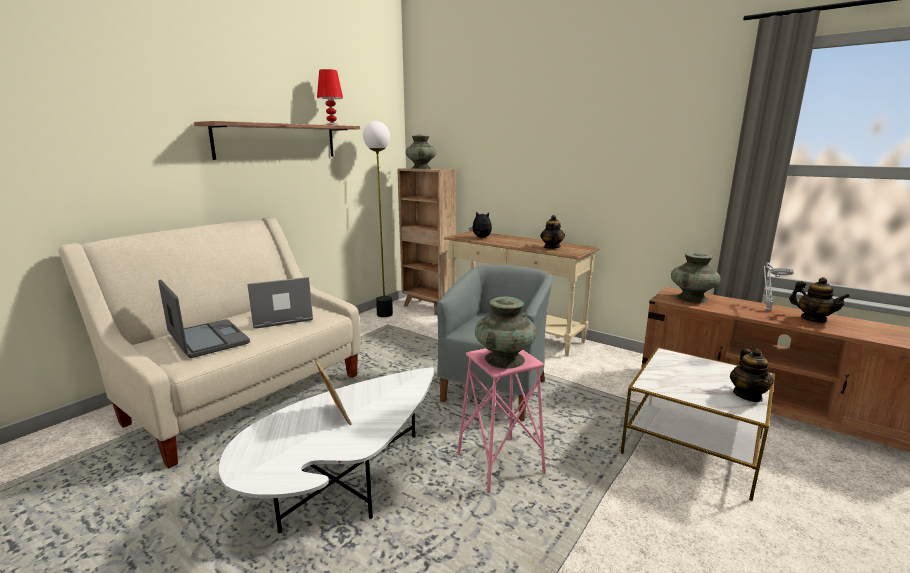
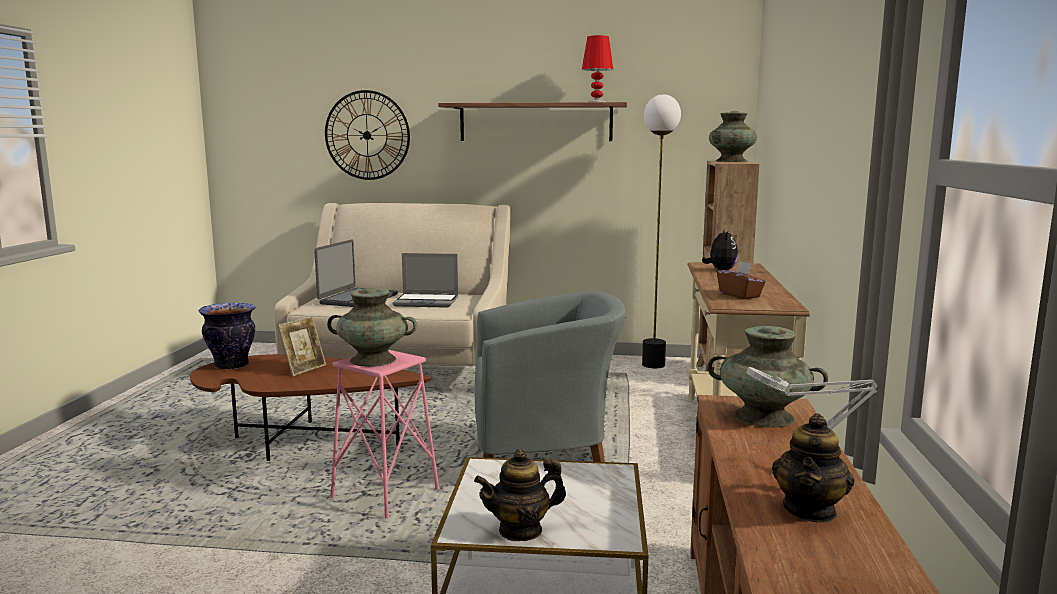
camera: 60 degrees right, 5 degrees down
(97, 156) = (367, 135): none -> wall clock
(256, 456) = (232, 365): none -> vase
(281, 318) = (427, 302): laptop -> laptop turned 150 degrees clockwise
(343, 486) = (302, 440): white coffee table -> brown coffee table
(551, 247) = (740, 295): teapot -> brown tissue box

